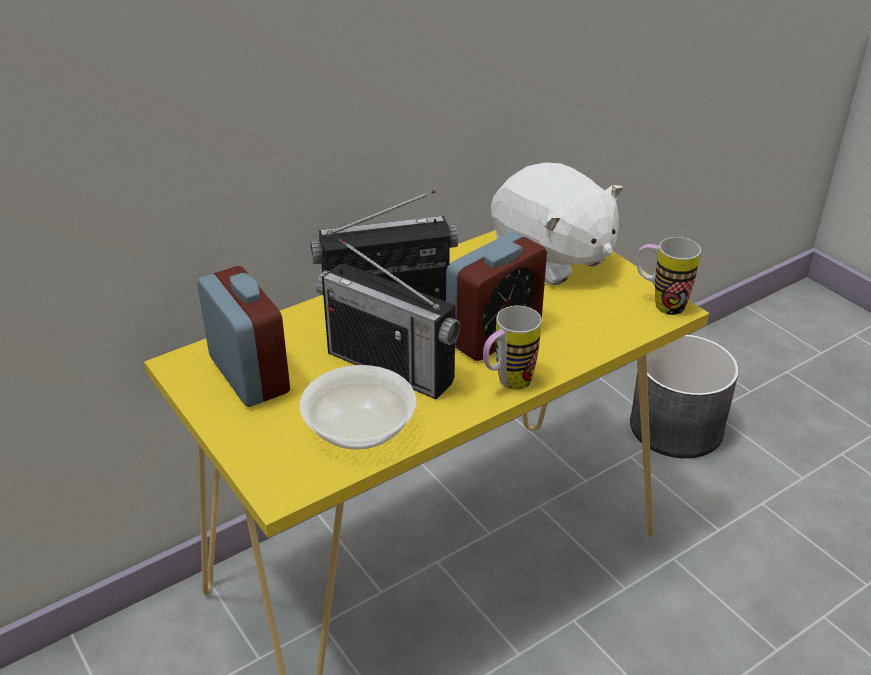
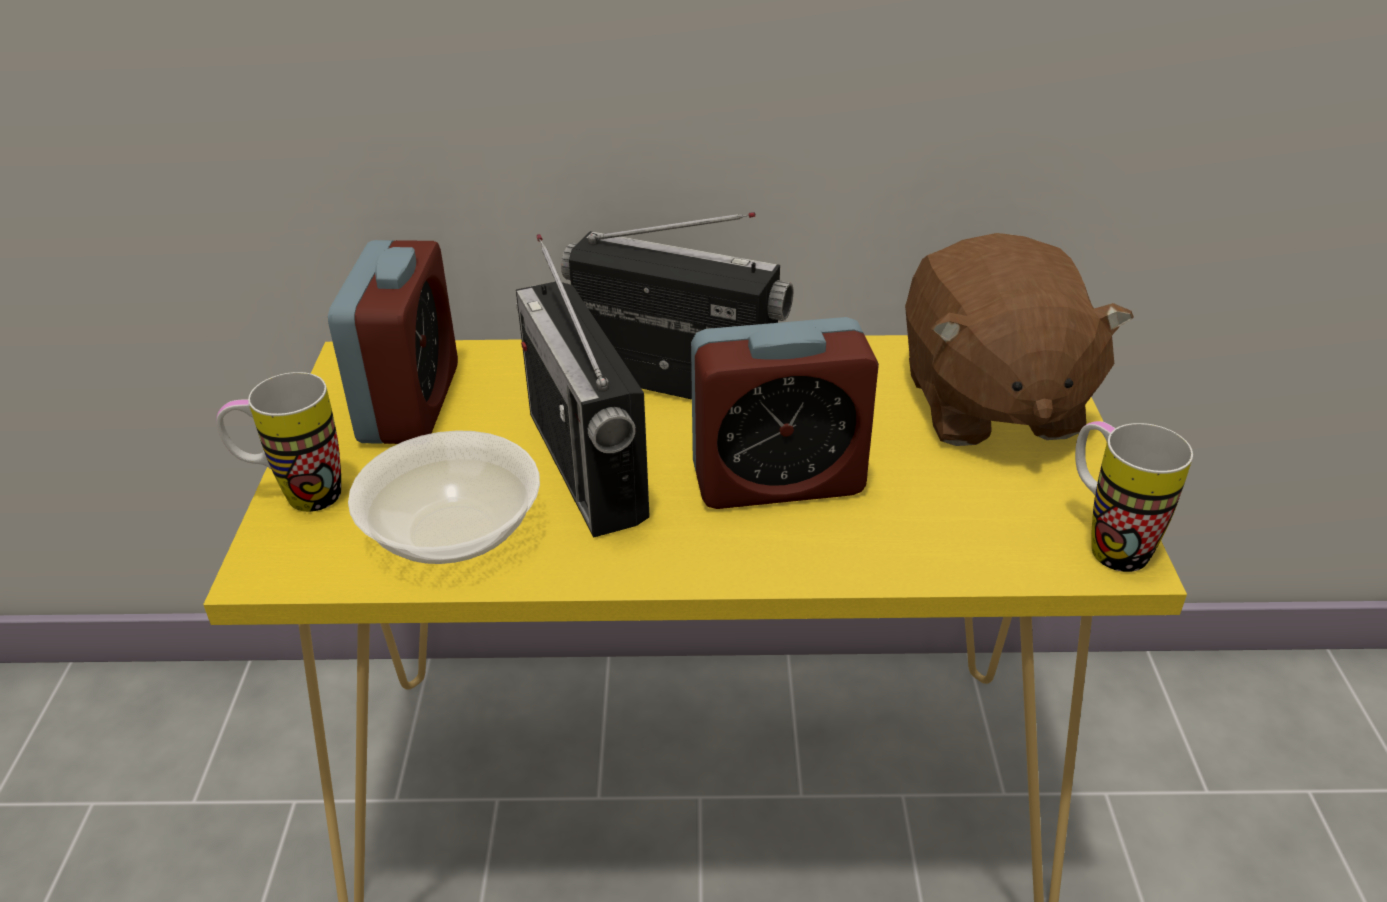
camera: 35 degrees right, 0 degrees up
(507, 384) = (716, 561): mug -> mug (296, 497)
(552, 258) = (989, 403): white plush toy -> brown plush toy
(677, 427) = (1223, 785): grey planter -> none

